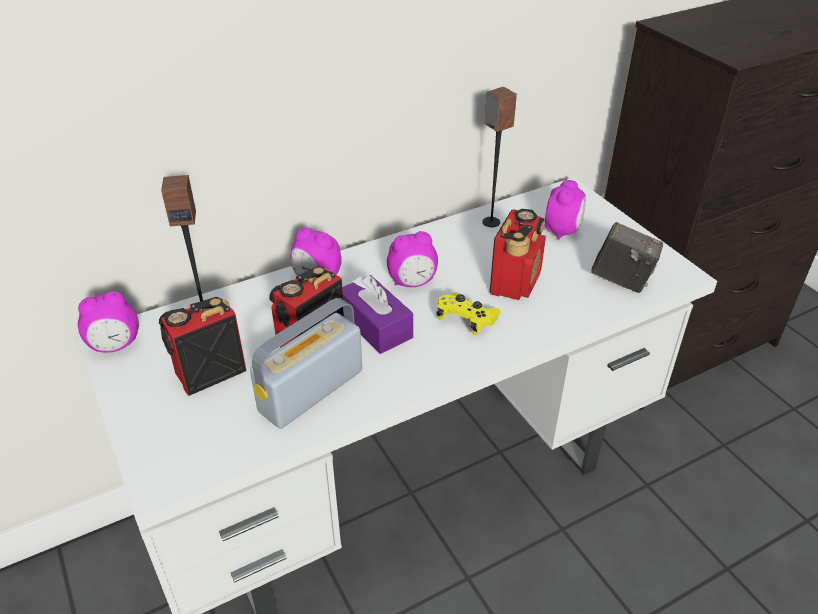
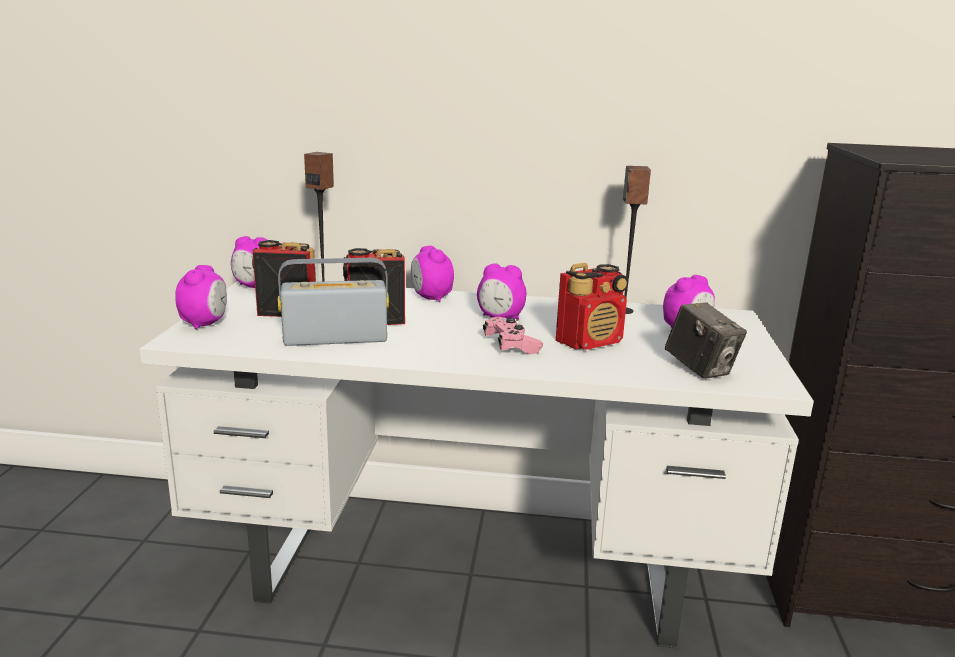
camera: 35 degrees right, 20 degrees down
(150, 439) = (205, 324): none -> alarm clock
(375, 325) = (434, 327): purple tissue box -> none
(466, 320) = (511, 346): yellow game controller -> pink game controller

